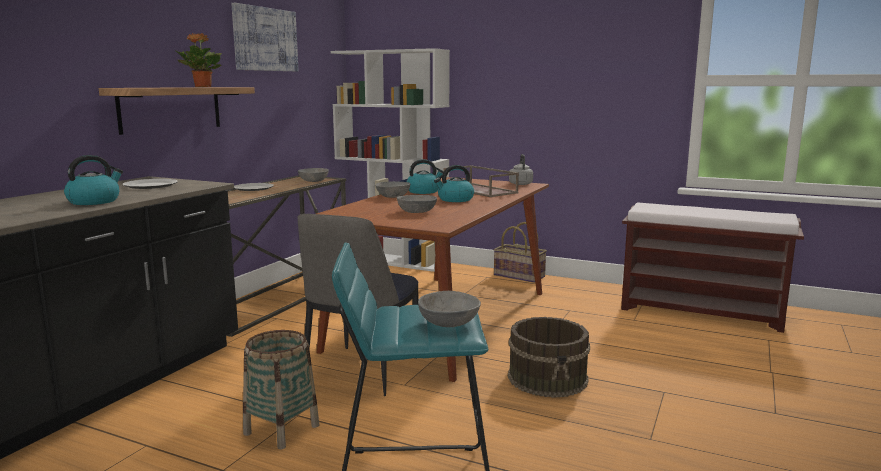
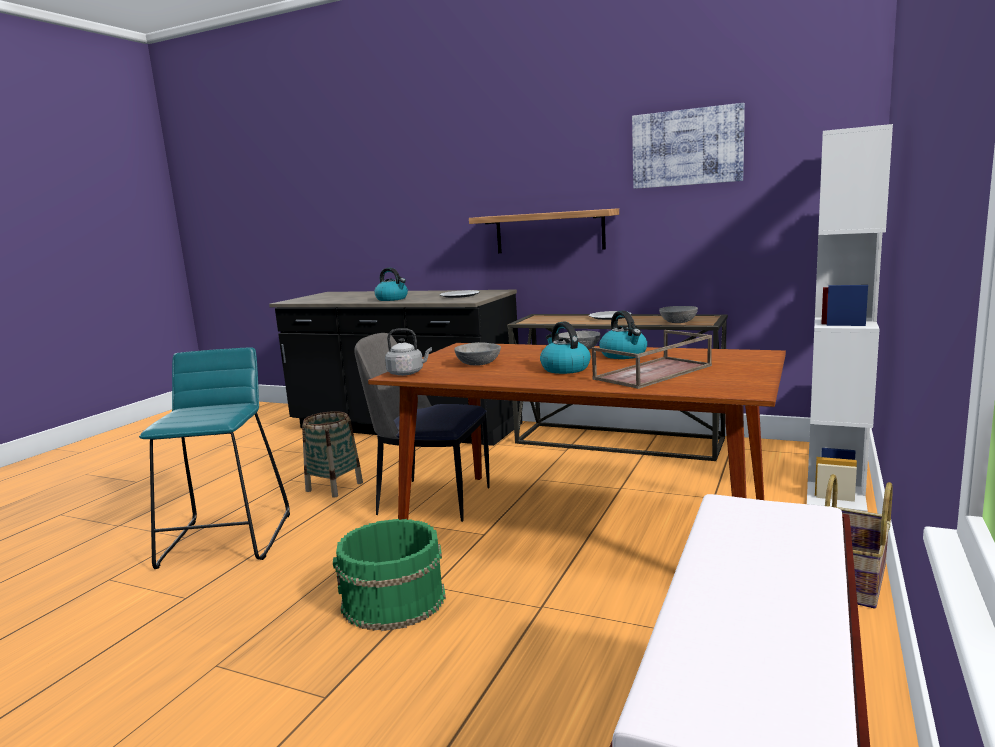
camera: 90 degrees right, 0 degrees up
(202, 87) = (559, 211): potted plant -> none
(448, 323) = (188, 419): grey bowl -> none
(520, 184) = (747, 386): grey kettle -> grey kettle (407, 373)
(548, 378) = (393, 601): brown bucket -> green bucket

